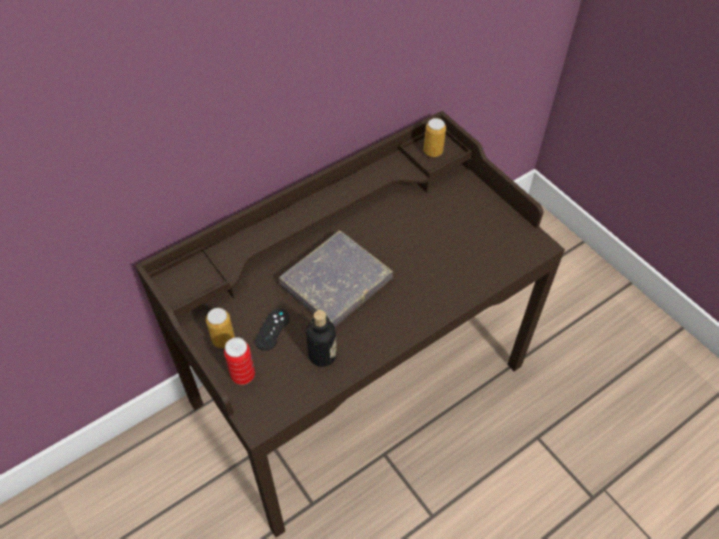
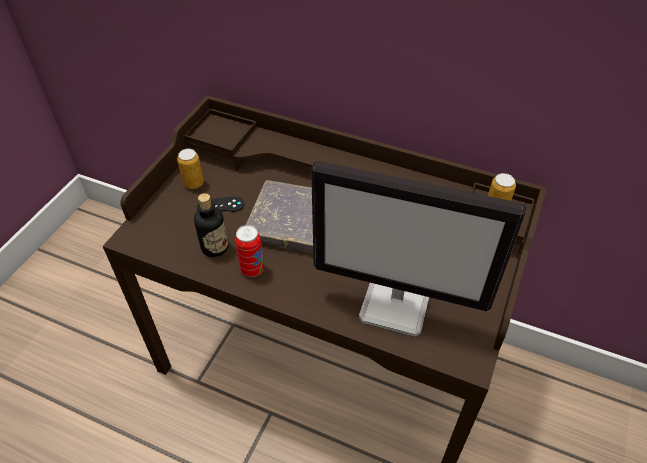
camera: 60 degrees right, 5 degrees down
(243, 375) = (167, 209): can -> can (252, 269)
(466, 260) = (397, 304): none -> monitor

